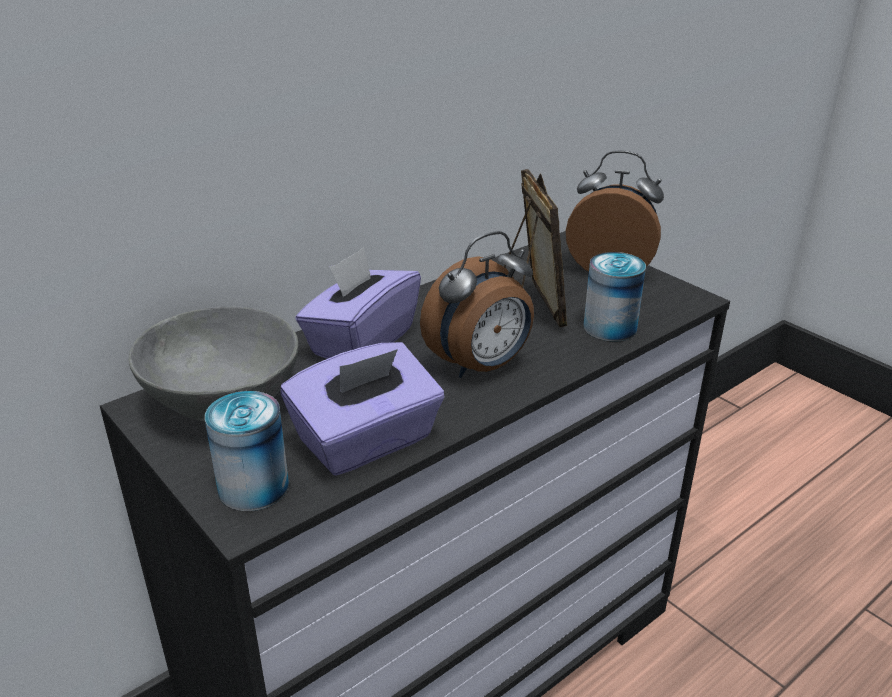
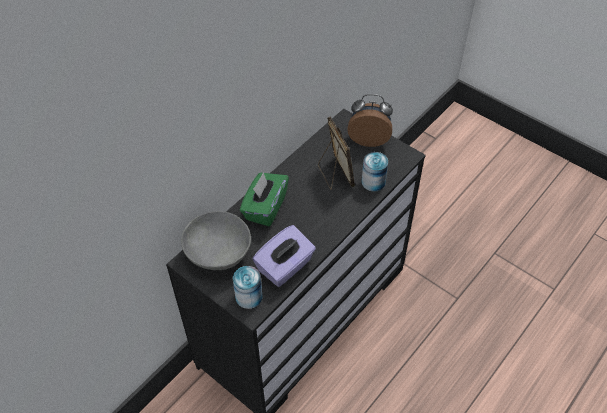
camera: 10 degrees left, 20 degrees up
(361, 341) = (265, 208): purple tissue box -> green tissue box
(481, 366) = (321, 216): alarm clock -> none

